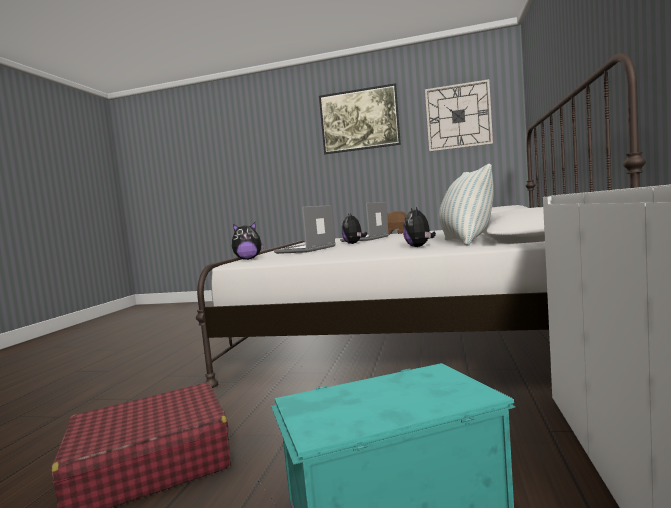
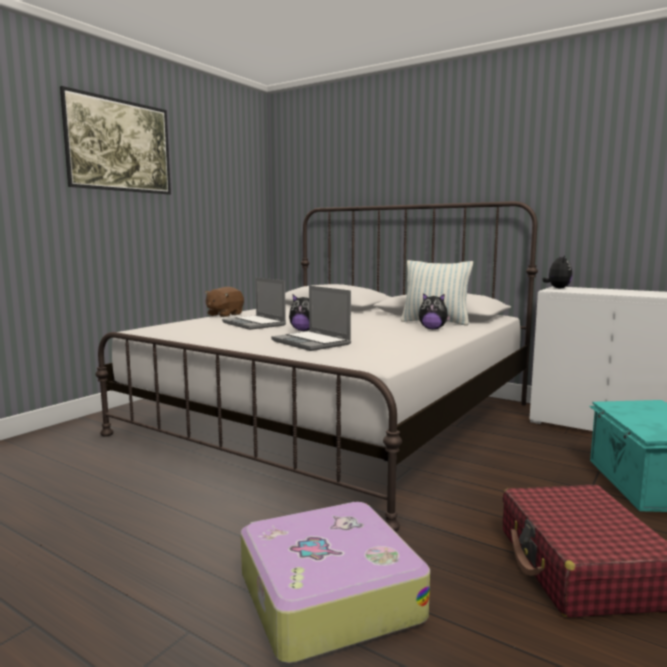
camera: 70 degrees left, 5 degrees up
(130, 387) = (327, 595): none -> suitcase
(248, 259) = (349, 360): plush toy -> plush toy (557, 288)
(458, 116) = (222, 174): wall clock -> none

